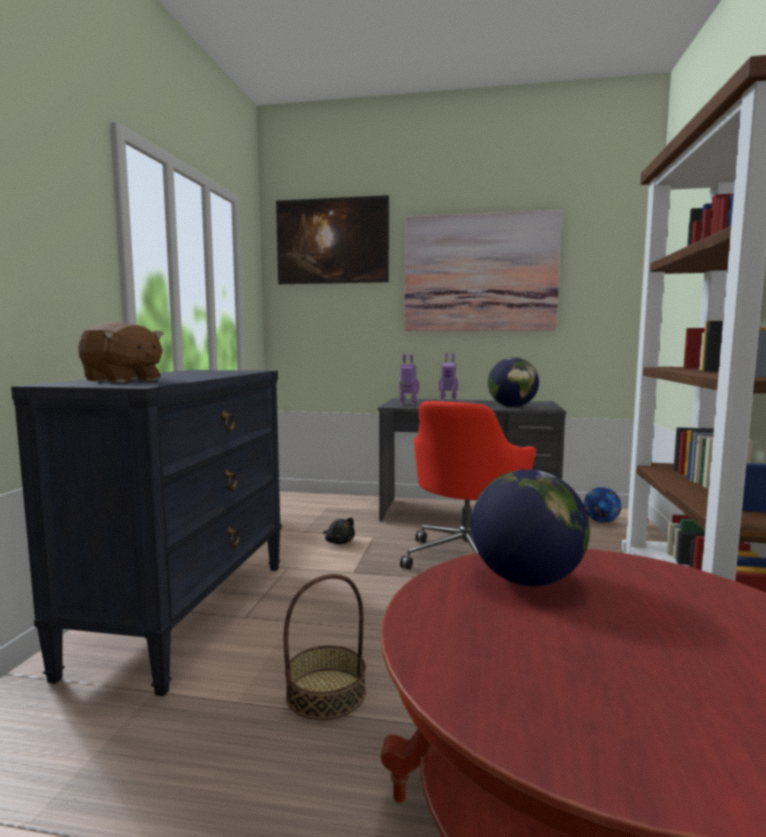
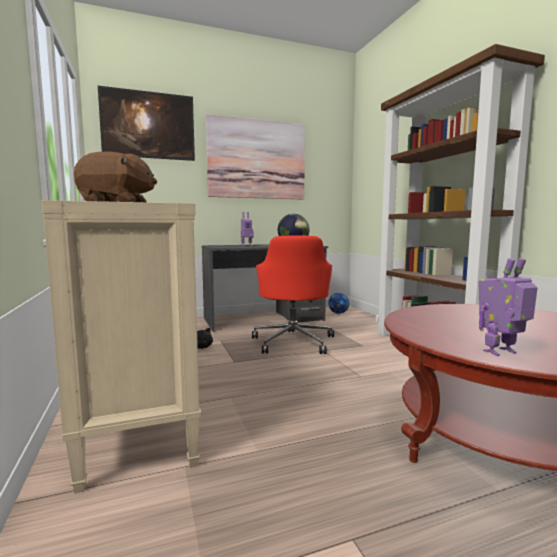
camera: 30 degrees left, 0 degrees up
(186, 613) = (139, 412): black dresser -> beige dresser
(326, 693) = (307, 427): basket -> none
(408, 405) = (227, 247): toy robot -> toy robot (501, 352)
(526, 580) = (438, 318): globe -> none

